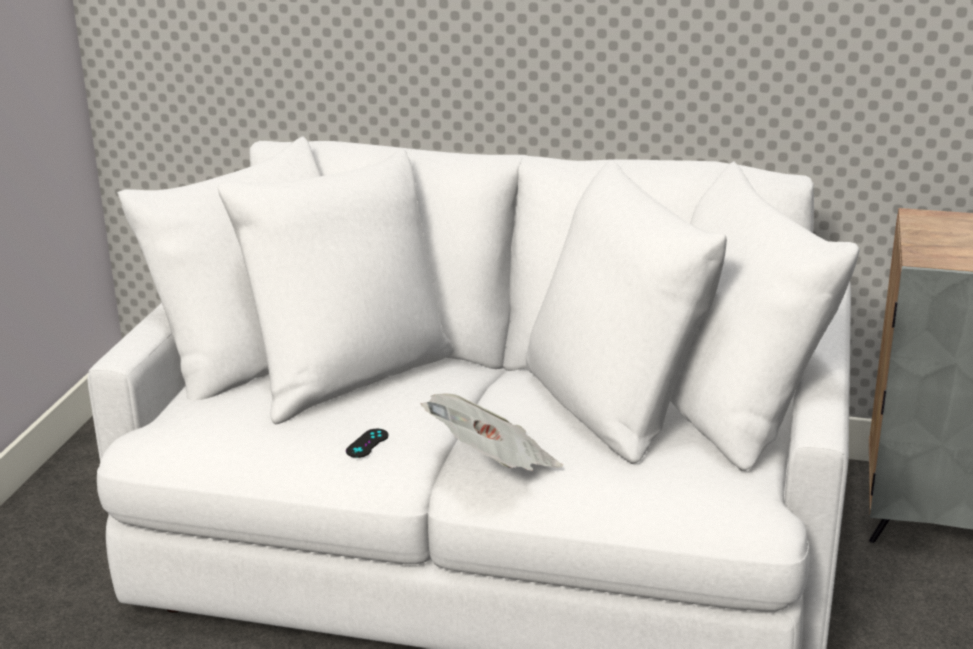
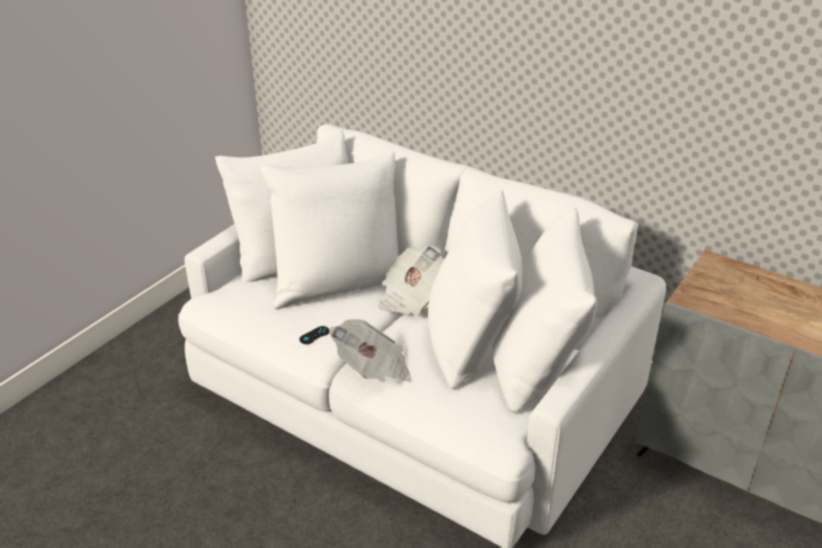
camera: 20 degrees right, 10 degrees up
(485, 368) = (411, 297): none -> newspaper

